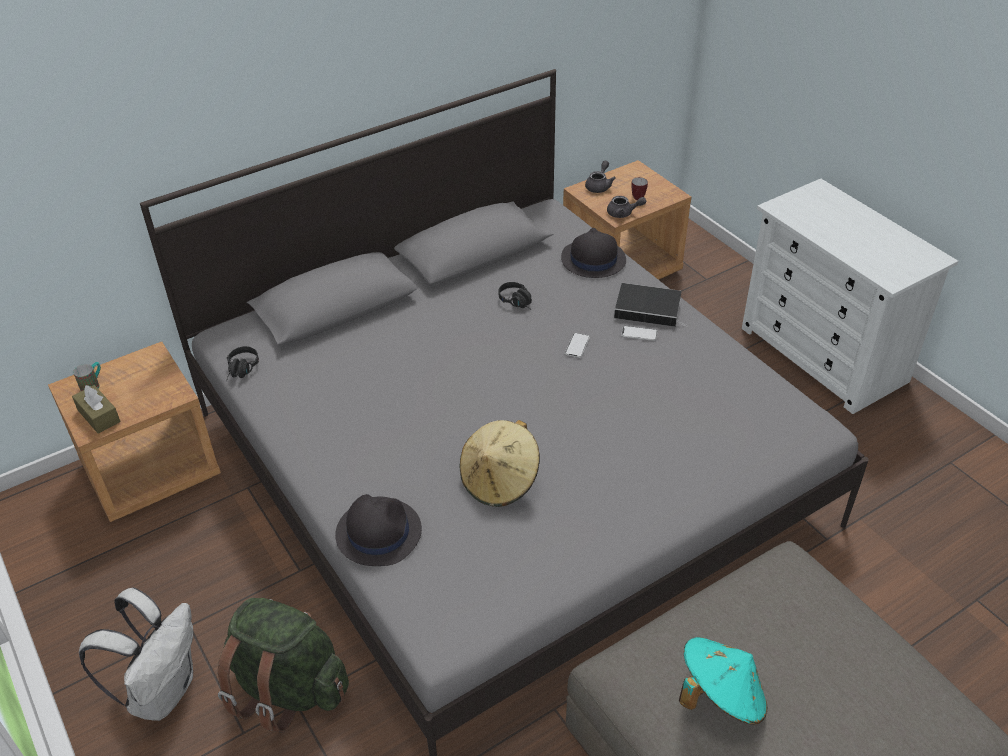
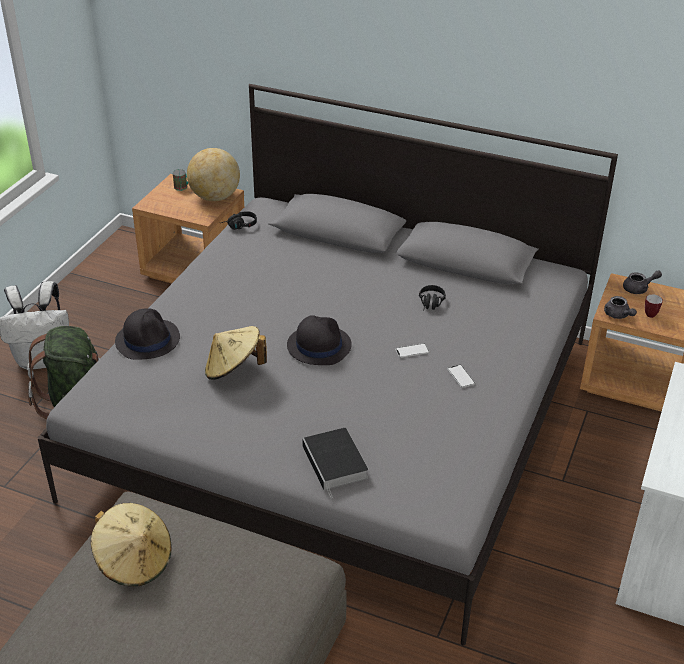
camera: 55 degrees right, 5 degrees down
(99, 416) = (161, 201): brown tissue box -> none
(148, 369) = (215, 197): none -> globe
(593, 260) = (525, 319): black hat -> black hat (318, 345)
(650, 309) = (499, 371): book -> book (336, 464)
(720, 696) = (134, 561): turquoise hat -> beige hat

